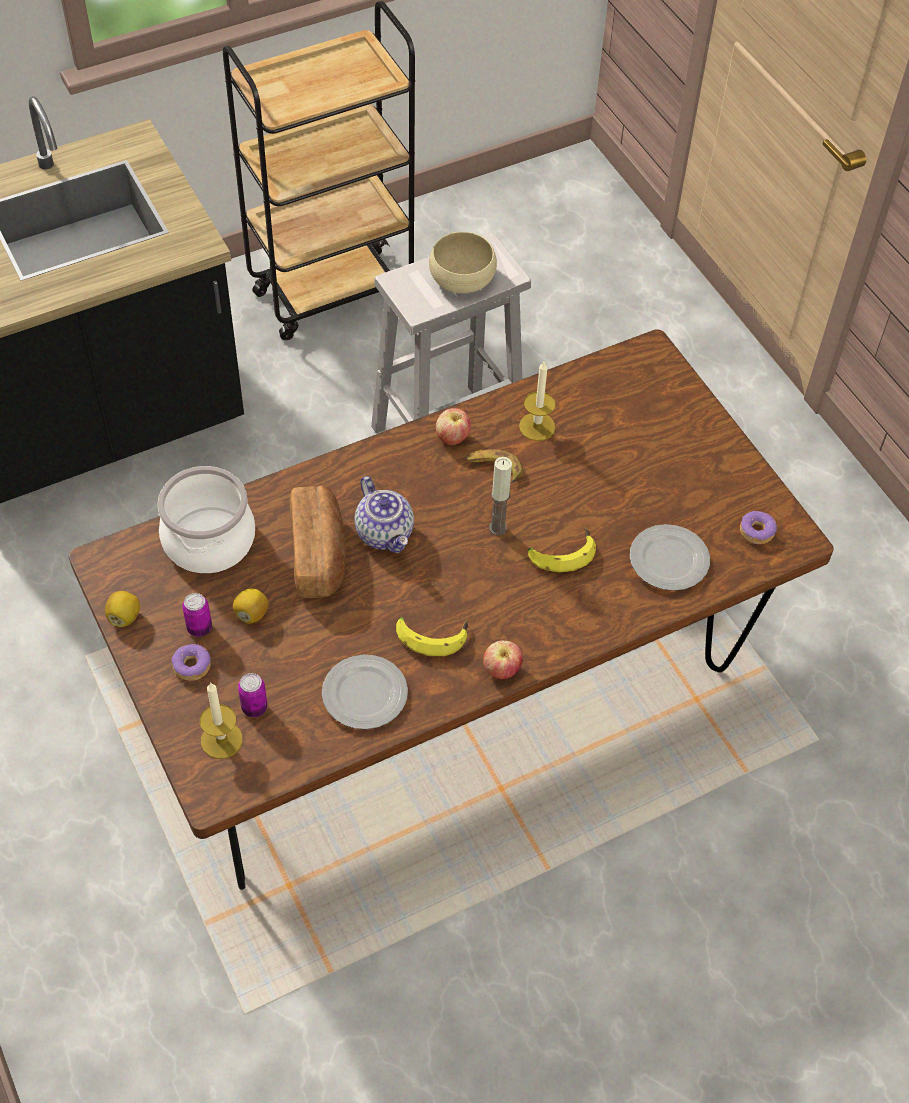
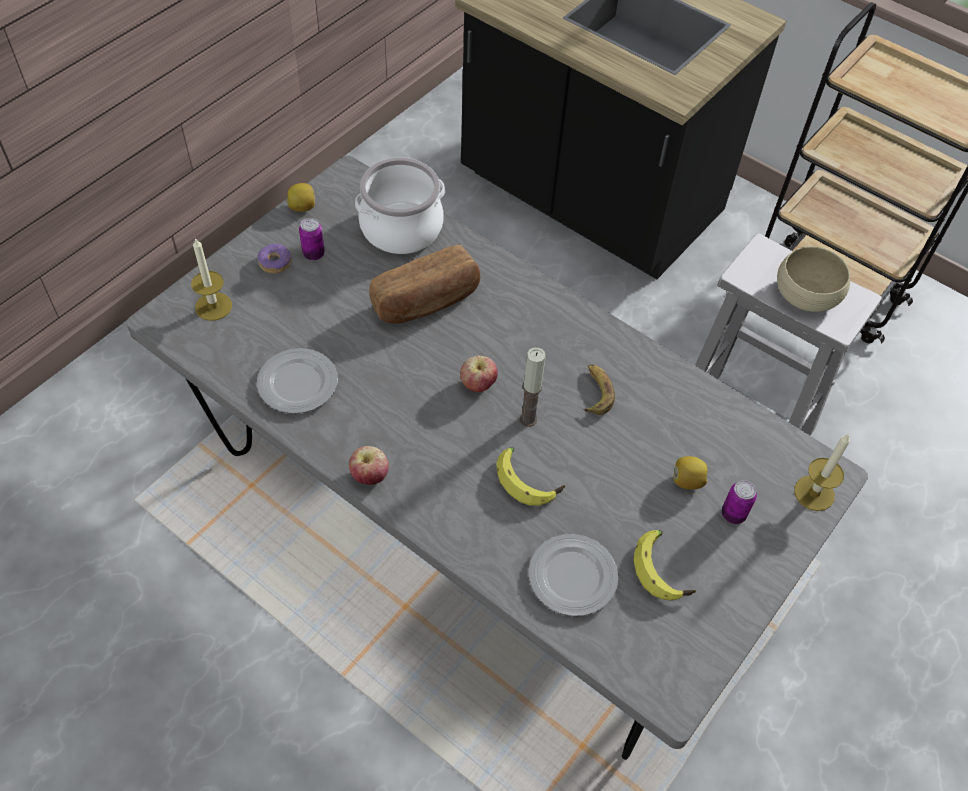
camera: 65 degrees right, 0 degrees up
(251, 614) = (343, 280): lemon -> lemon (687, 481)
(254, 707) = (253, 315): can -> can (733, 514)
(385, 533) = (474, 338): teapot -> none
(432, 634) = (383, 409): banana -> banana (663, 569)
(448, 695) = (478, 530): brown dining table -> grey dining table
(452, 438) = (610, 349): apple -> apple (478, 385)
(537, 426) = (667, 409): candle -> candle (814, 493)
(756, 531) = (659, 651): donut -> none

